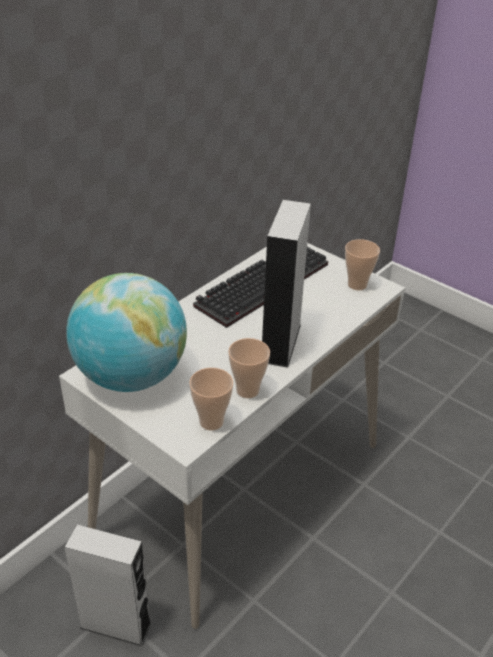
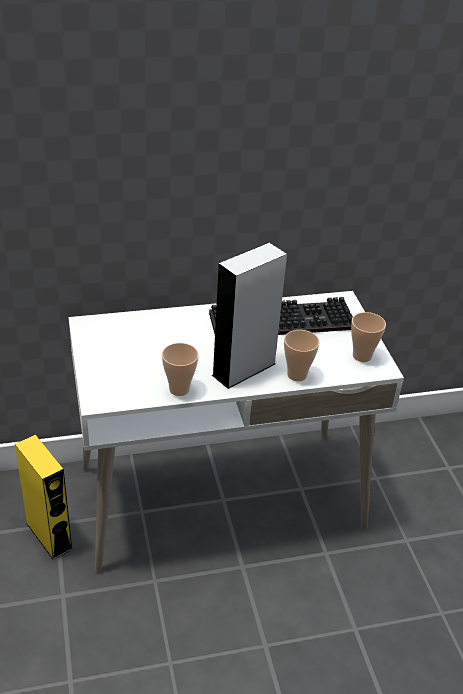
camera: 35 degrees right, 0 degrees up
(116, 625) = (49, 536): grey speaker -> yellow speaker
(131, 376) = (112, 340): globe -> none
(211, 421) = (130, 396): cup -> cup (297, 375)

